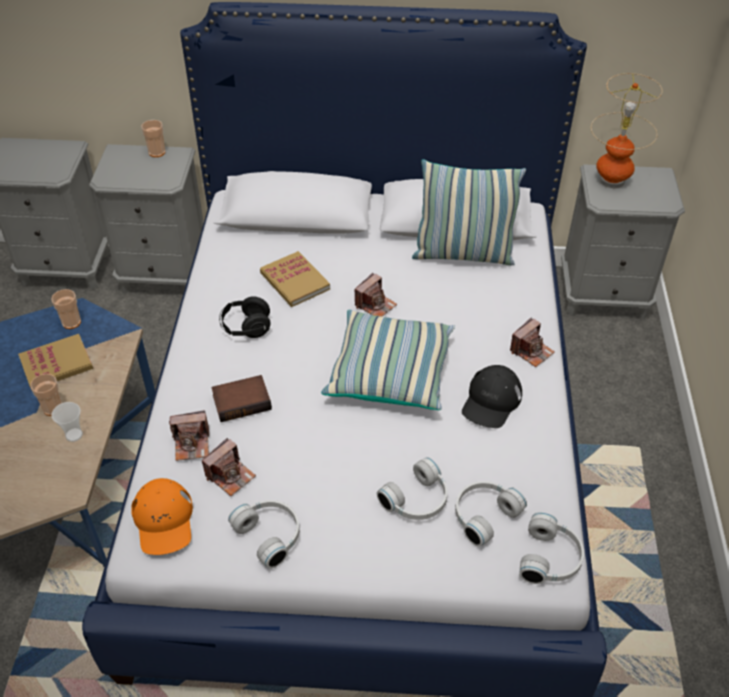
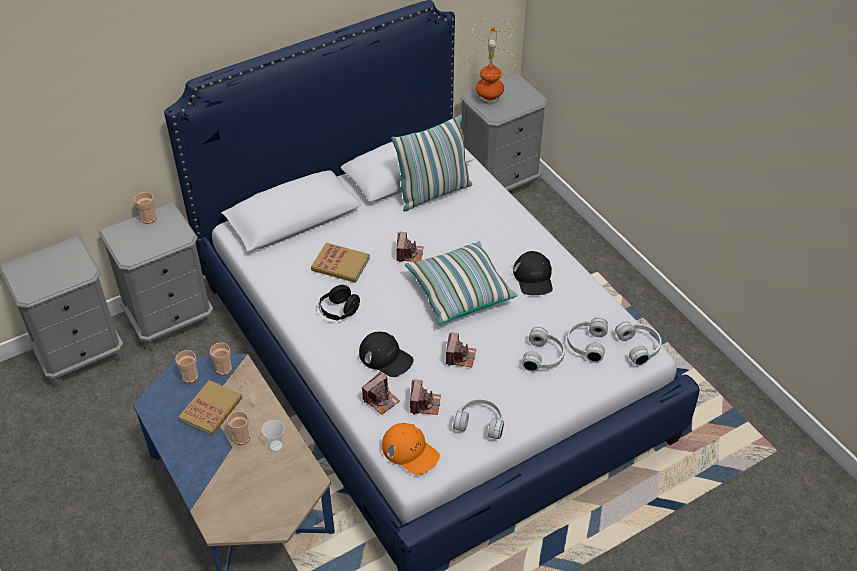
camera: 35 degrees left, 0 degrees up
(106, 331) = (223, 369): none -> cup
(242, 401) = (386, 357): book -> black cap
(531, 351) = (529, 235): camera -> camera (460, 356)

